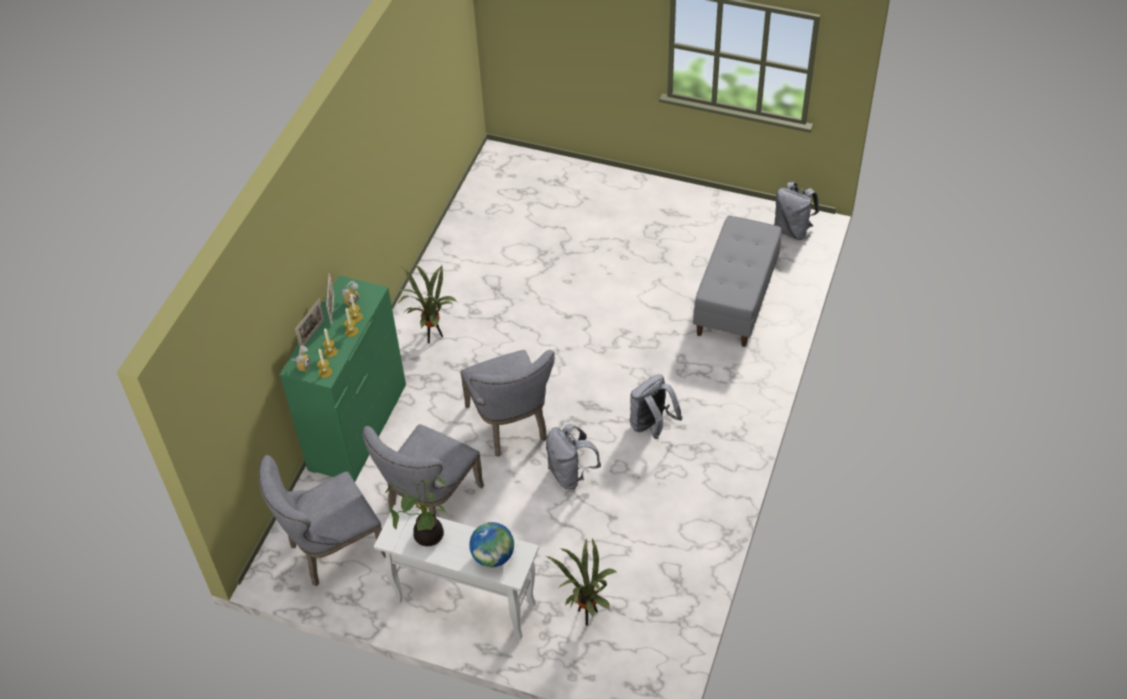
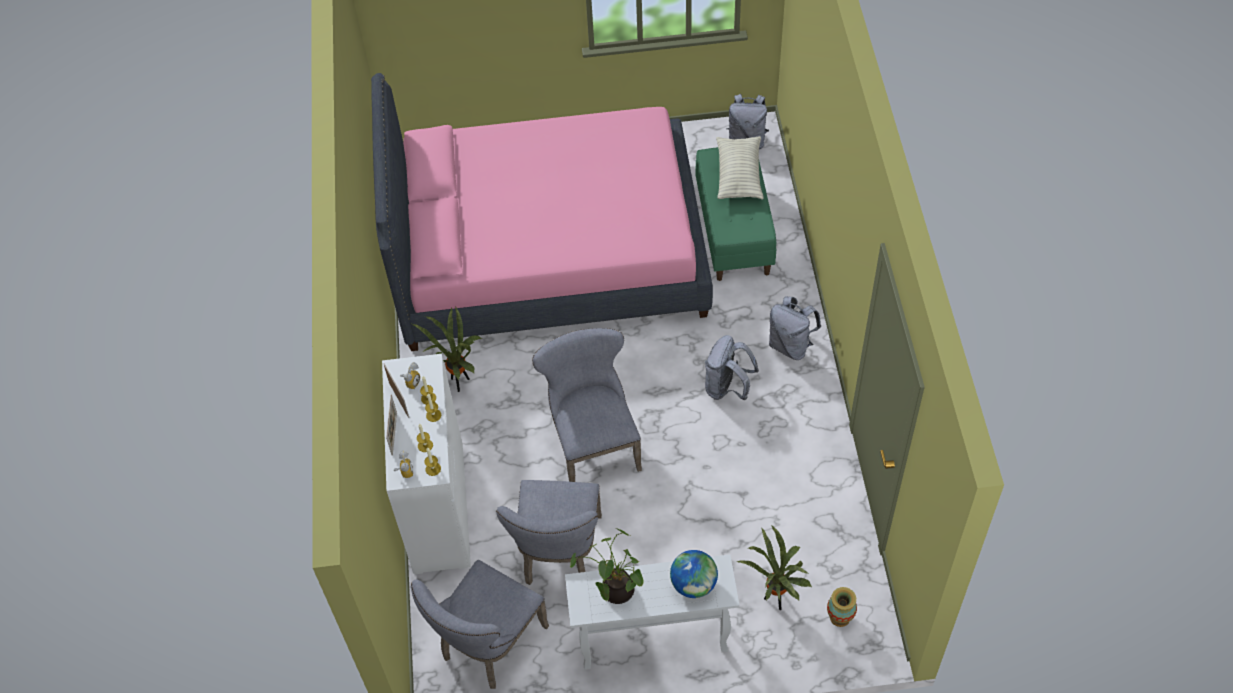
camera: 25 degrees left, 5 degrees up
(358, 427) = (439, 508): green dresser -> white dresser
(511, 426) = (592, 443): grey chair -> grey chair turned 150 degrees counterclockwise
(567, 260) = (548, 251): none -> pink bed
(570, 474) = (678, 467): grey backpack -> grey backpack (791, 345)
(634, 654) = (840, 617): none -> vase
(735, 299) = (733, 230): grey bench -> green bench
(751, 248) = (739, 175): none -> pillow

